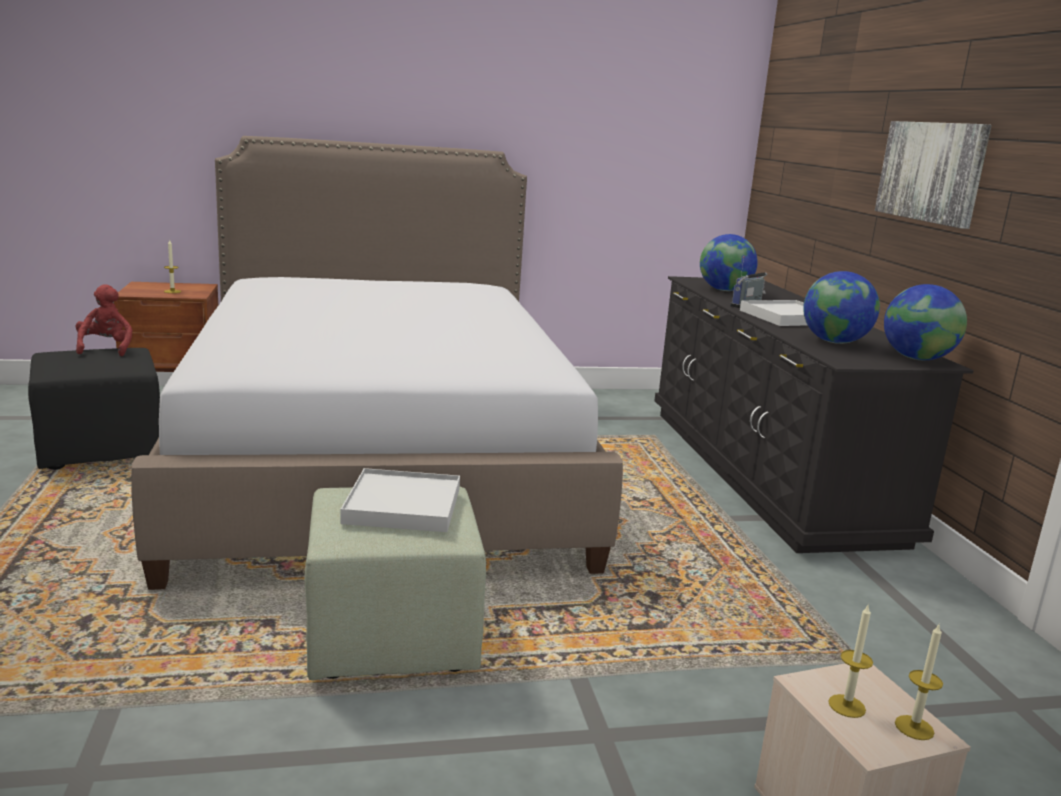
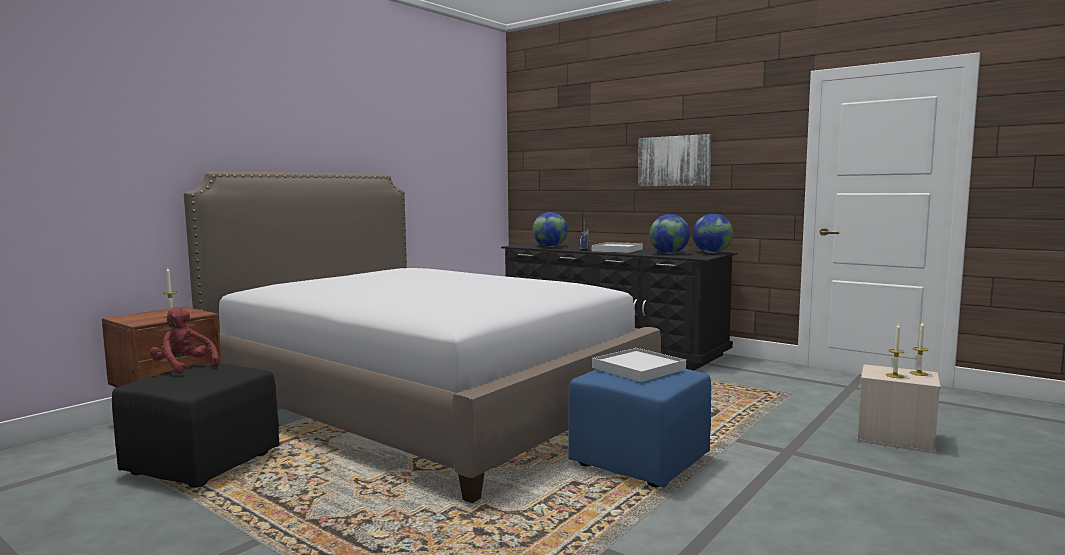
camera: 40 degrees left, 10 degrees down
(394, 636) = (639, 461): green ottoman -> blue ottoman

